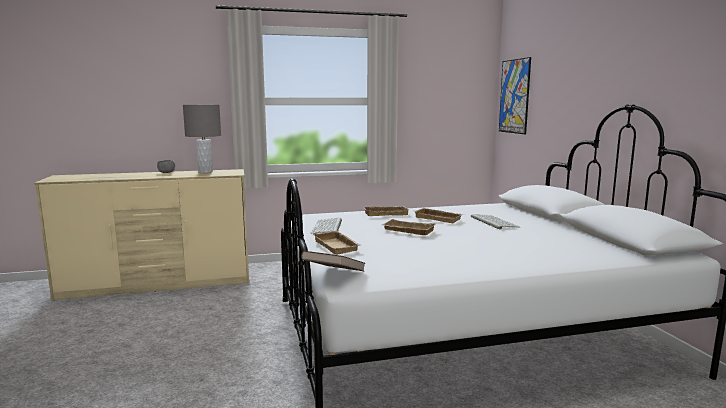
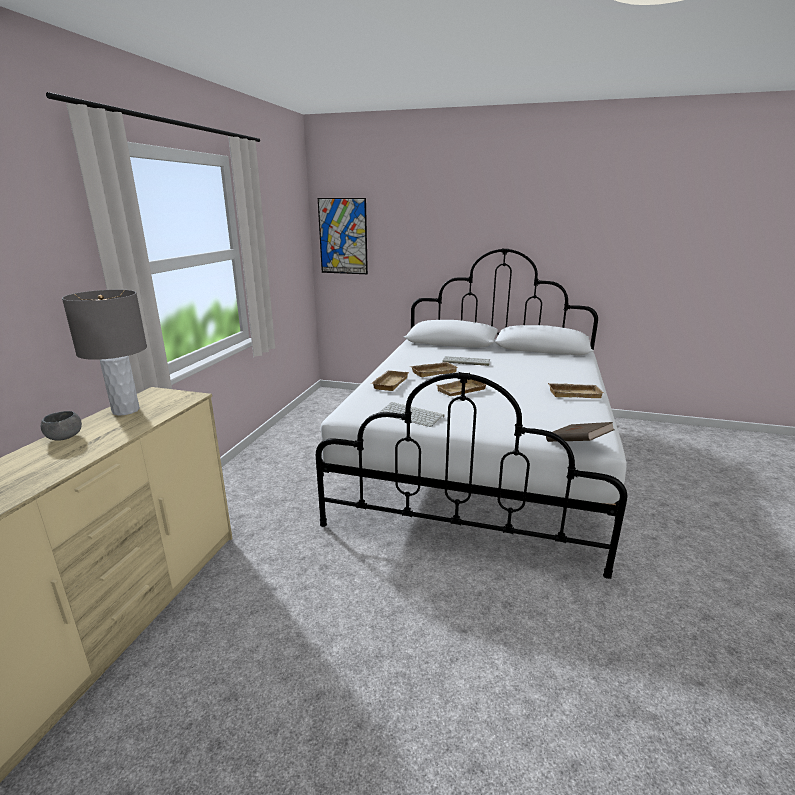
camera: 60 degrees left, 10 degrees up
(338, 246) = (488, 425): beige tray -> beige tray (574, 393)

